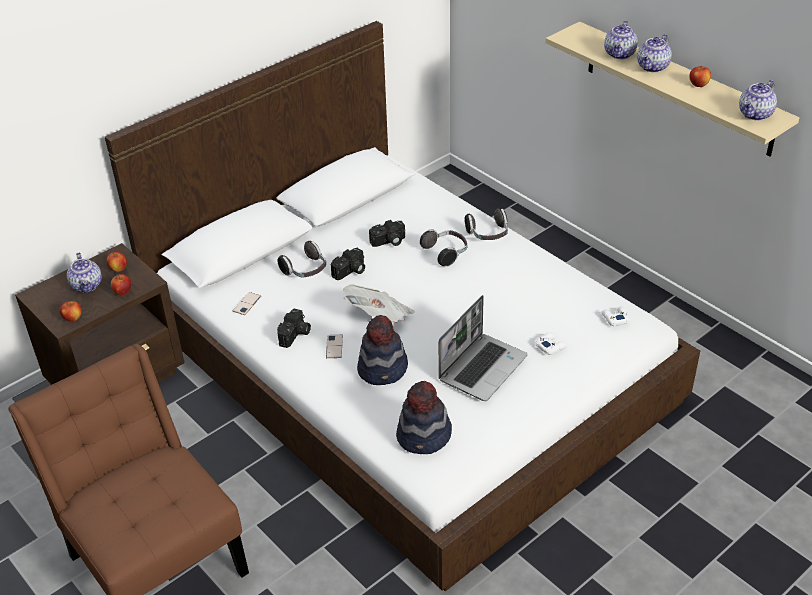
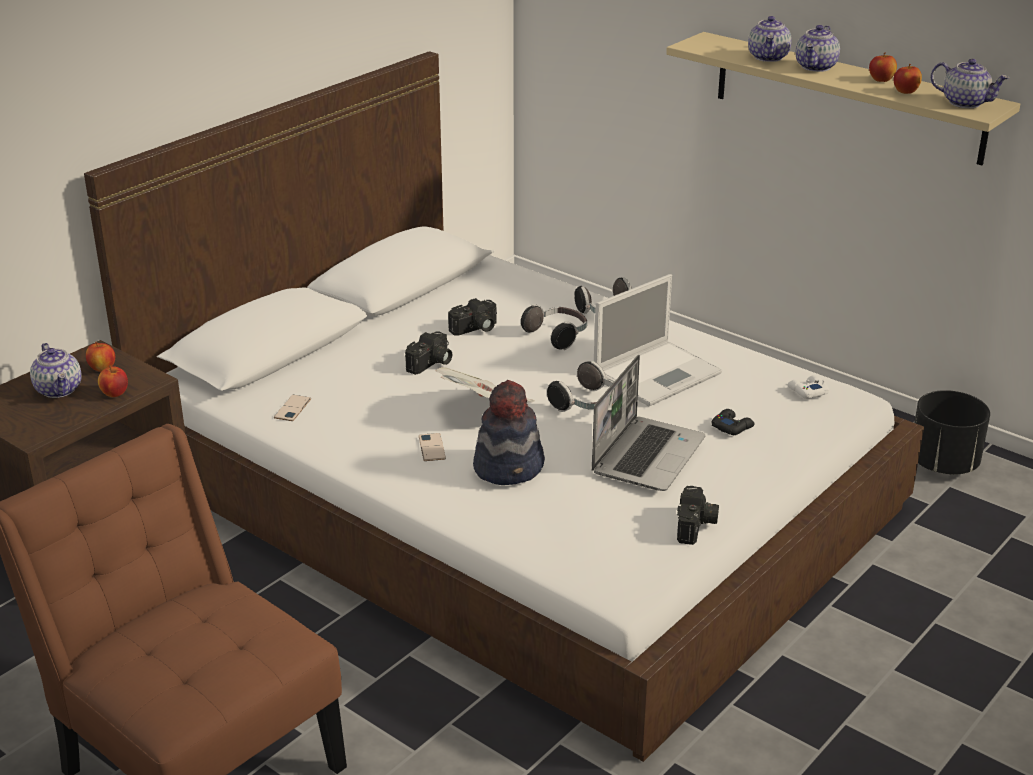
camera: 10 degrees left, 10 degrees down
(73, 318) = (46, 428): apple -> apple (905, 92)
(295, 335) = (372, 439): camera -> camera (696, 526)
(305, 270) = (367, 367): headphones -> headphones (586, 404)
(424, 436) = (591, 538): hat -> none
(510, 293) = (658, 373): none -> laptop
(550, 346) = (732, 427): white game controller -> black game controller
(725, 365) = (943, 464): none -> black planter
(755, 114) = (965, 103): teapot -> teapot turned 90 degrees counterclockwise

